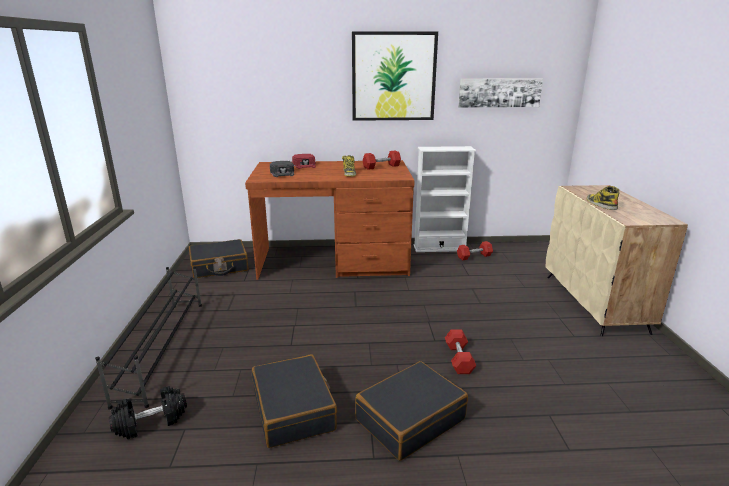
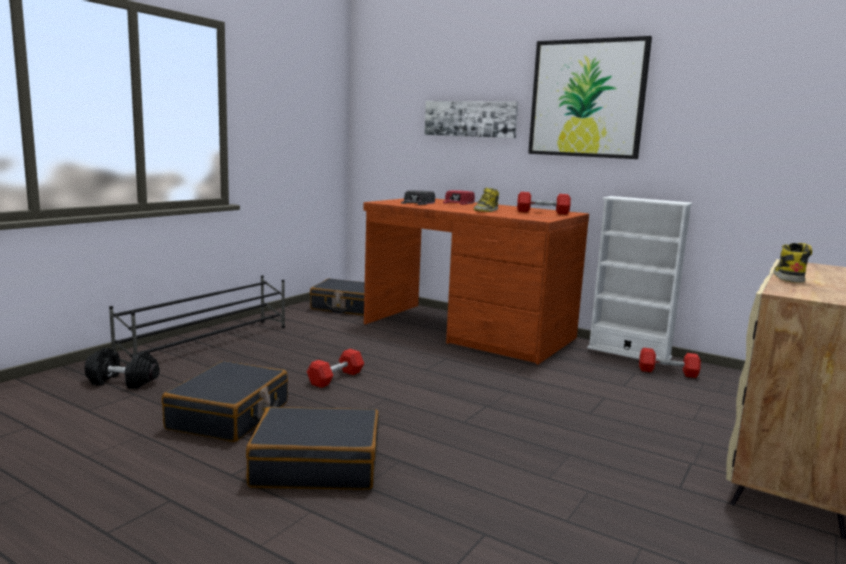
camera: 35 degrees right, 10 degrees down
(459, 359) = (463, 445): red dumbbell -> red dumbbell (336, 378)
(499, 92) = (747, 124): picture -> picture (470, 119)

